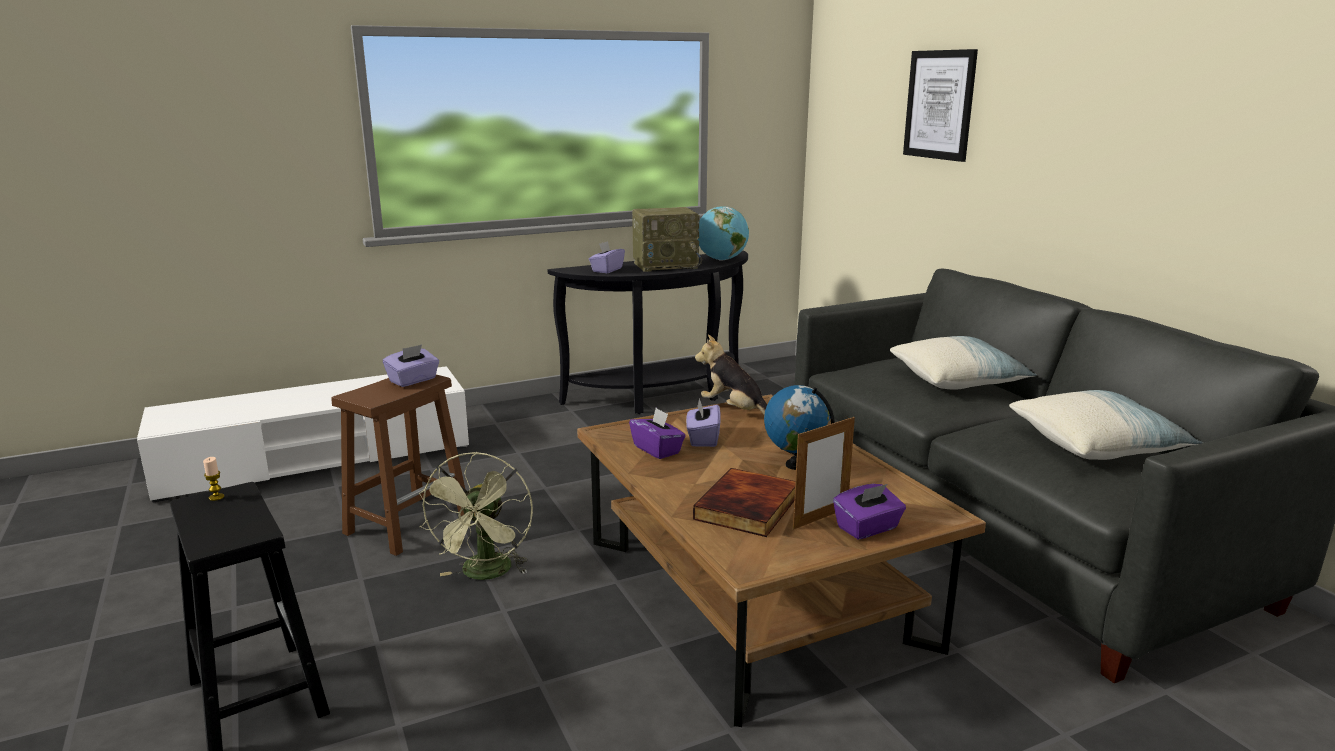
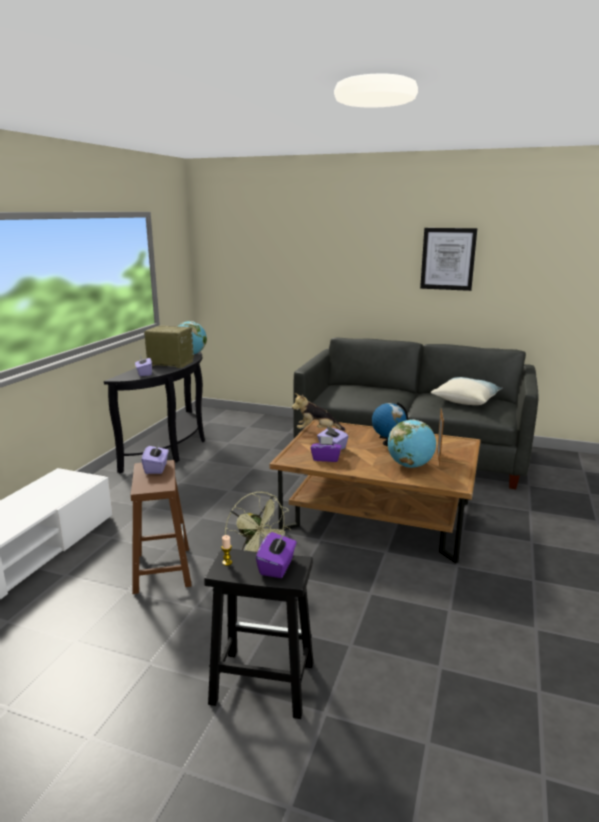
camera: 45 degrees left, 0 degrees up
(666, 265) = (169, 363): radio -> radio turned 105 degrees counterclockwise
(749, 508) = (410, 466): book -> globe
(867, 528) = (457, 456): purple tissue box -> purple tissue box (277, 567)
(939, 105) = (301, 253): picture -> picture (448, 259)
(958, 381) = (379, 390): pillow -> none

